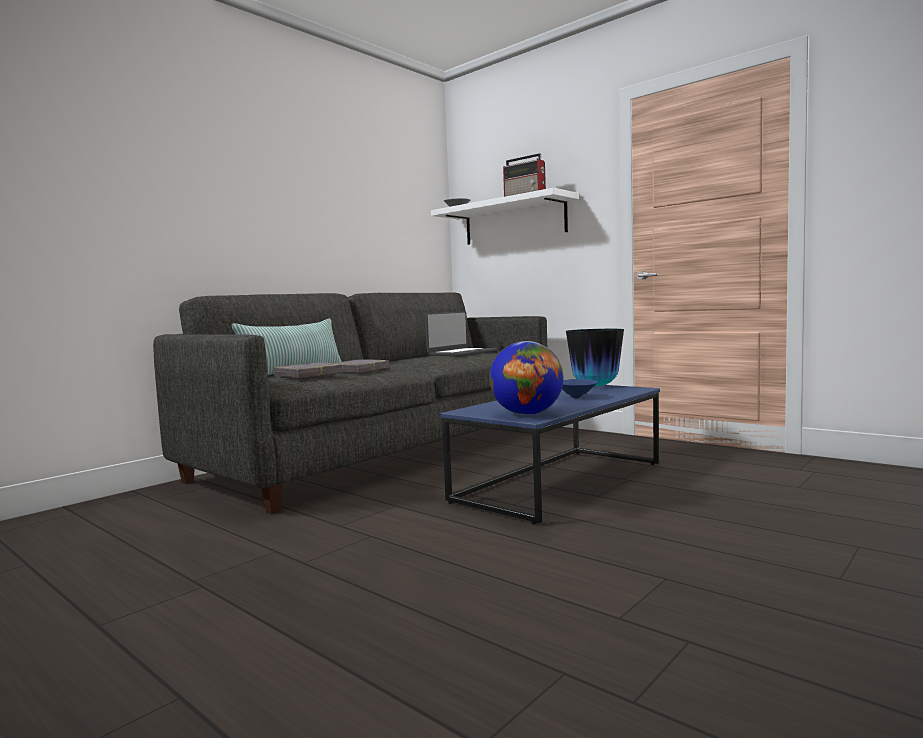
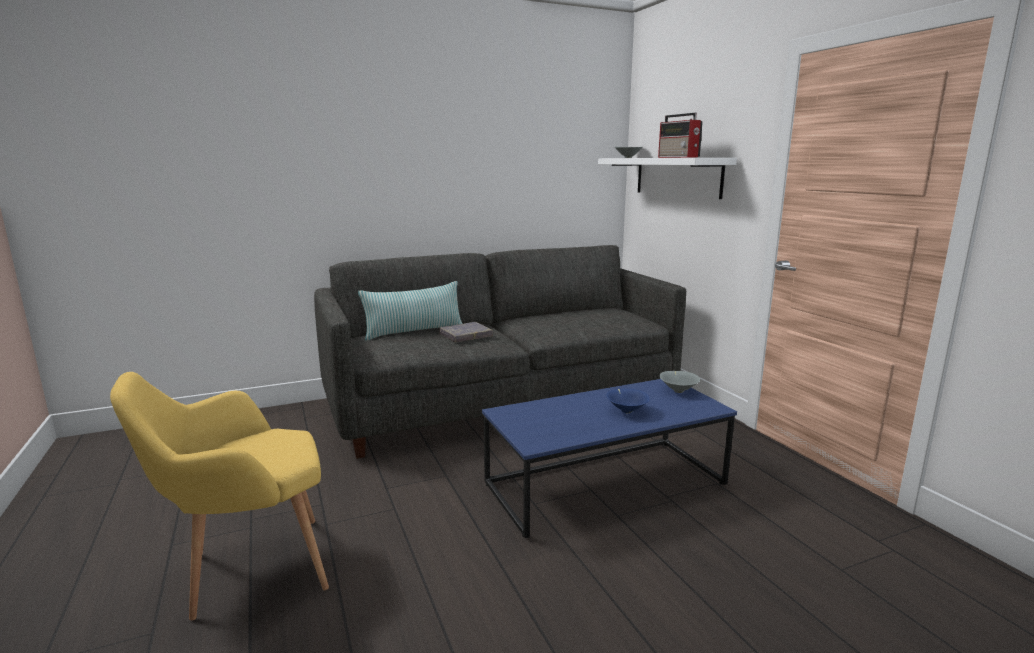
camera: 25 degrees right, 10 degrees up
(250, 616) = (247, 571): none -> yellow armchair
(308, 375) = (409, 342): grey book -> none
(462, 353) = (591, 316): laptop -> none
(527, 414) = (541, 433): globe -> none
(595, 386) = (678, 391): vase -> grey bowl

